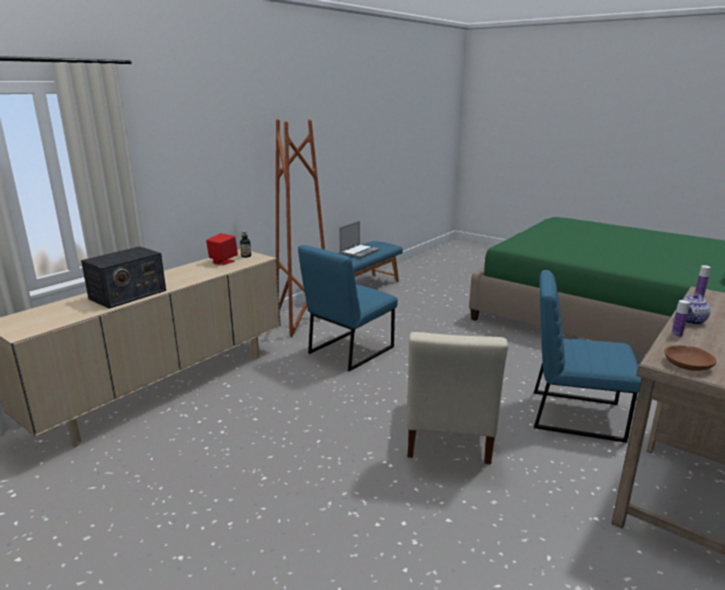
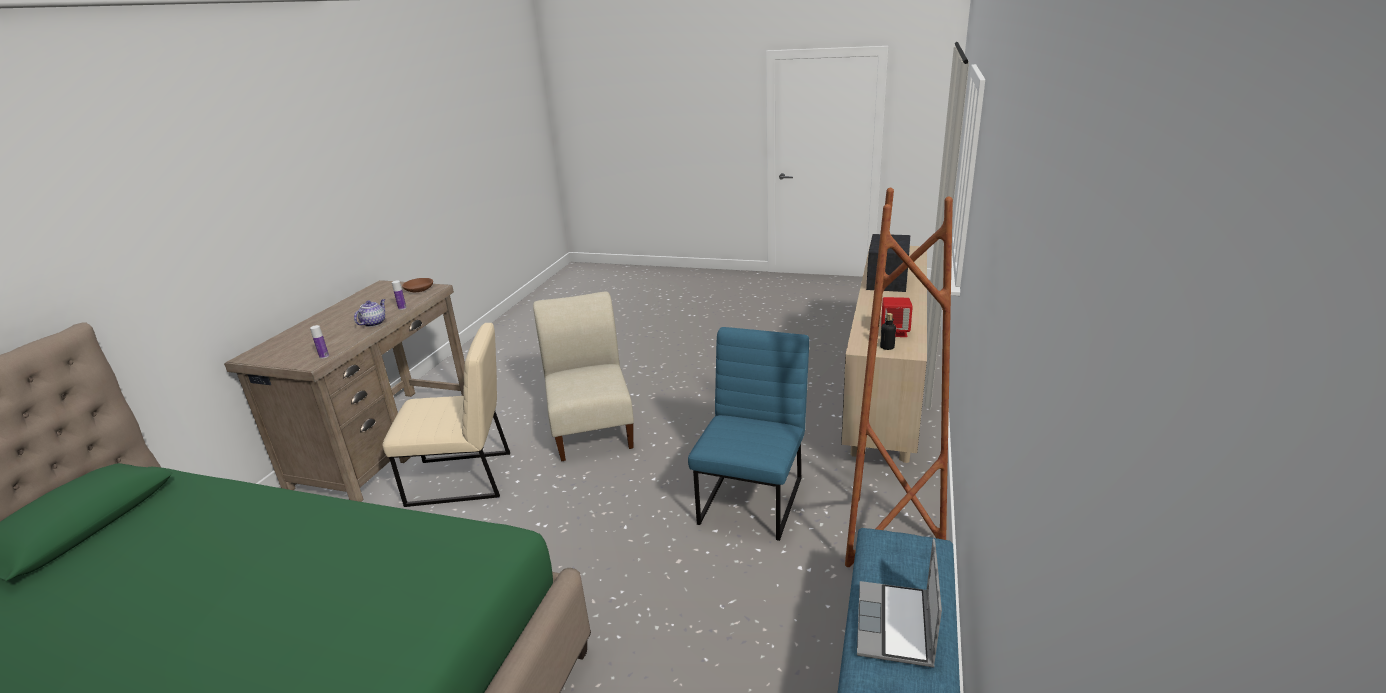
camera: 160 degrees right, 5 degrees up
(573, 414) = (463, 478): blue chair -> beige chair

